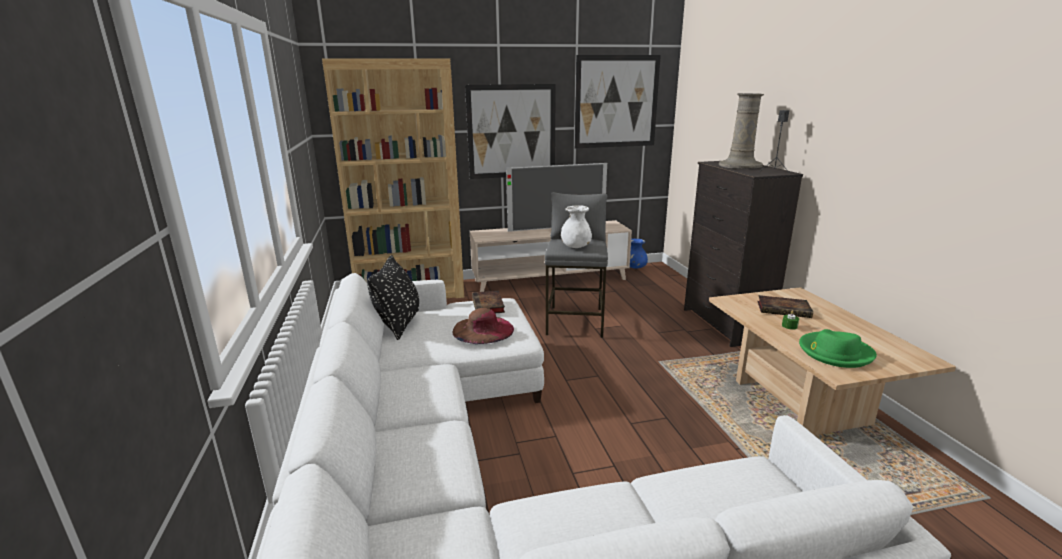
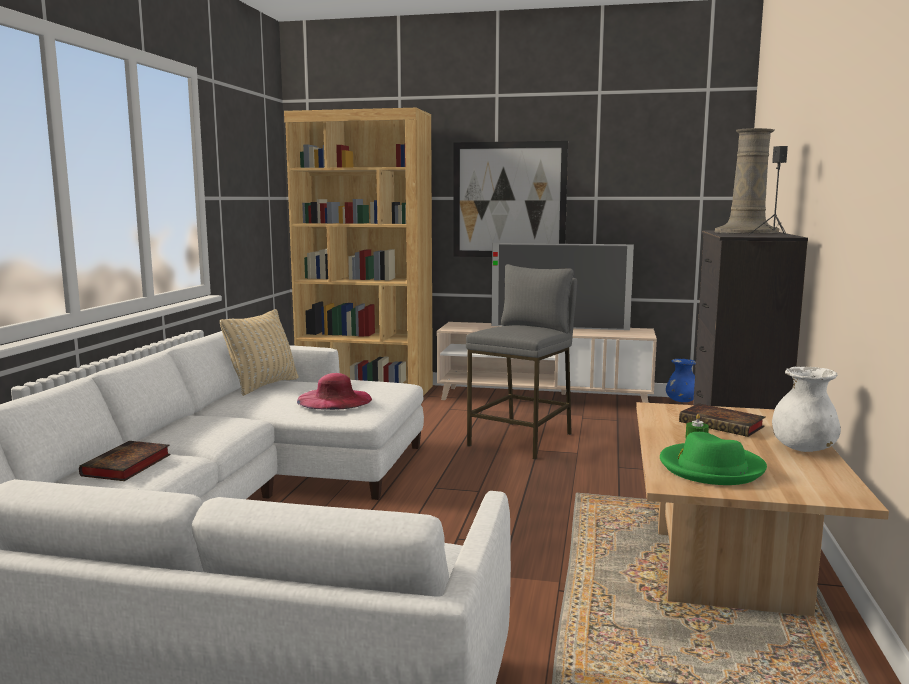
camera: 25 degrees right, 10 degrees down
(399, 324) = (263, 385): black pillow -> beige pillow
(483, 329) = (334, 399): brown hat -> pink hat
(488, 306) = (374, 384): book -> book (126, 466)
(576, 246) = (510, 330): white vase -> white vase (803, 449)
(616, 102) = (656, 164): picture -> none

